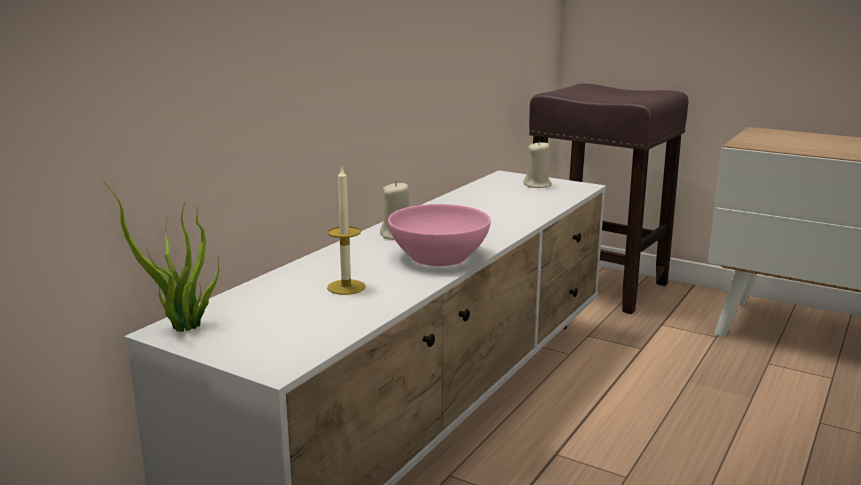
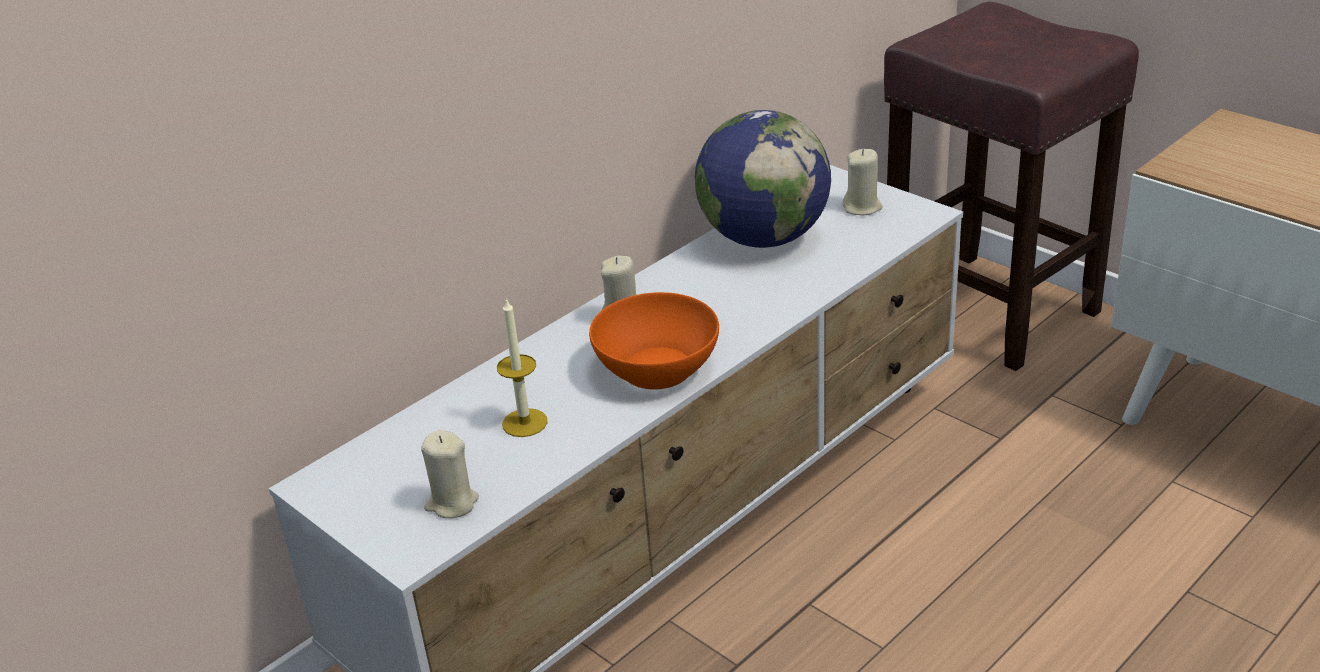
camera: 15 degrees right, 15 degrees up
(182, 328) = (329, 481): potted plant -> none
(303, 333) = (452, 503): none -> beige candle
(438, 256) = (656, 369): pink bowl -> orange bowl
(478, 198) = (764, 238): none -> globe

